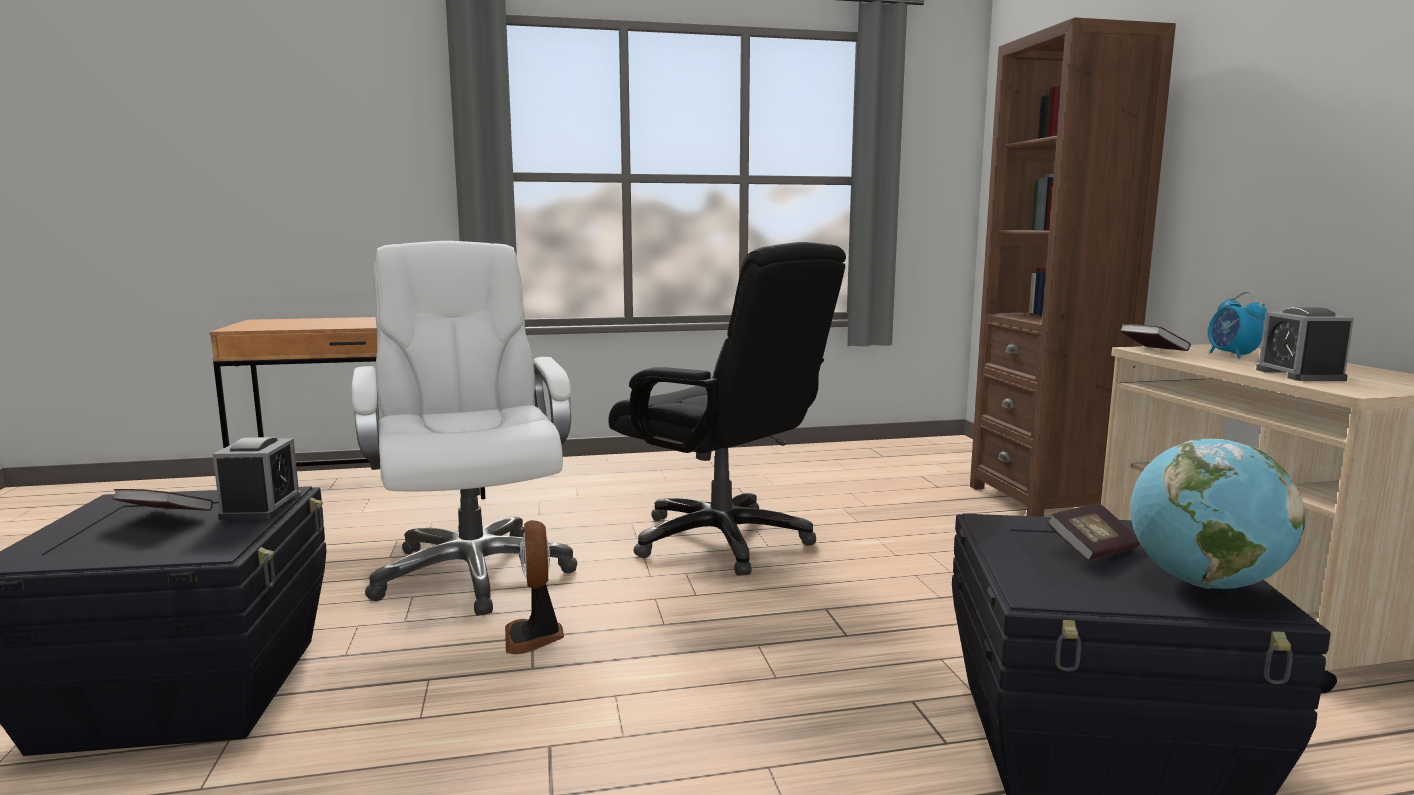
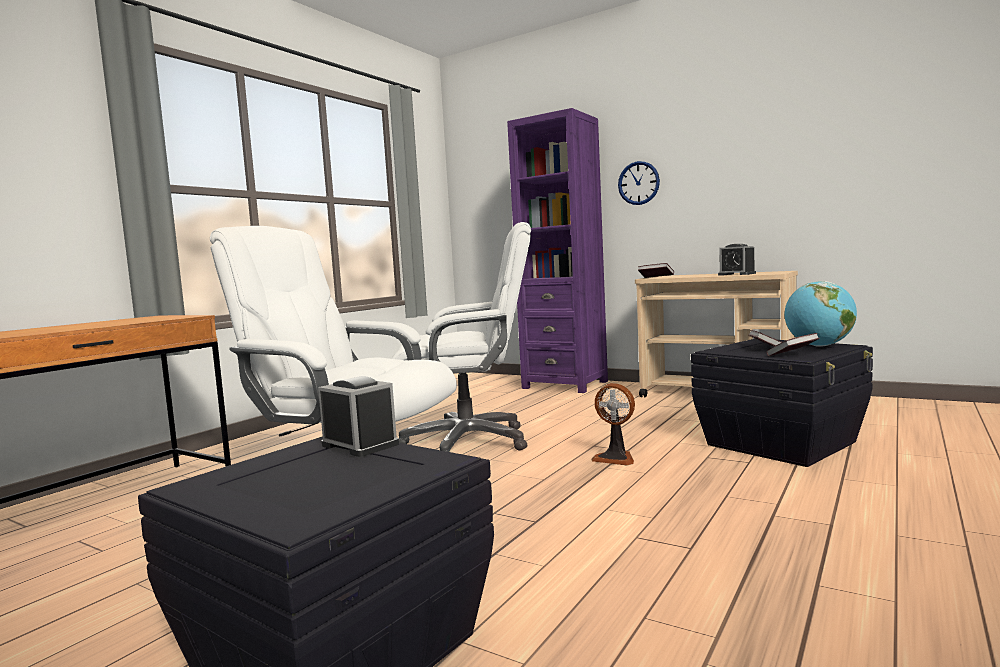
camera: 45 degrees left, 5 degrees down
(165, 517) = (306, 471): book -> book (792, 355)
(535, 636) = (495, 512): fan -> fan (615, 458)
(723, 540) = (468, 442): black office chair -> white office chair
(1043, 500) = (565, 385): brown bookcase -> purple bookcase
(1228, 152) = (638, 183): none -> wall clock
(1232, 355) = (686, 275): alarm clock -> none

